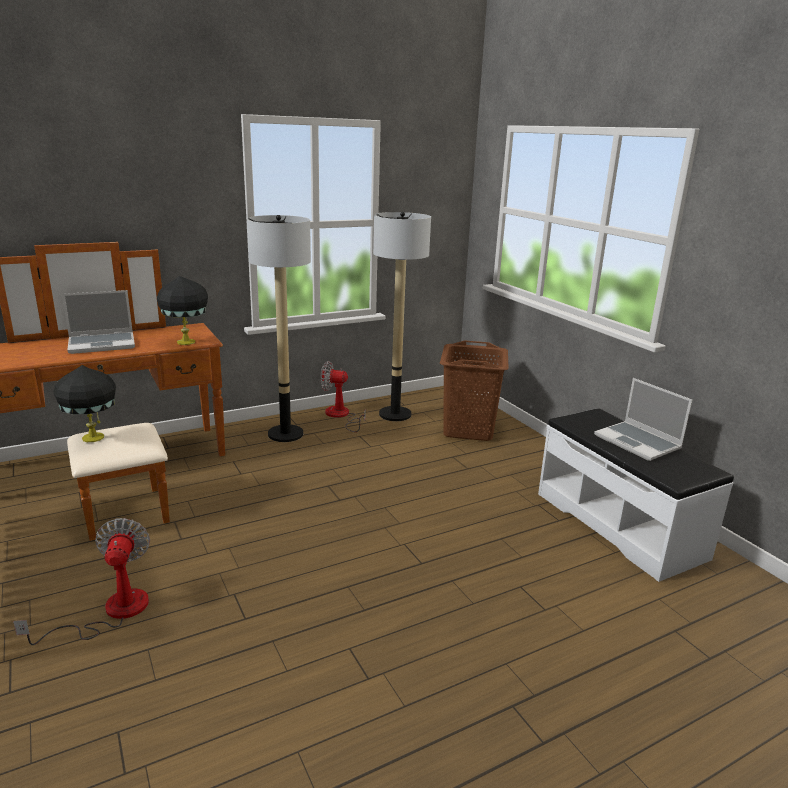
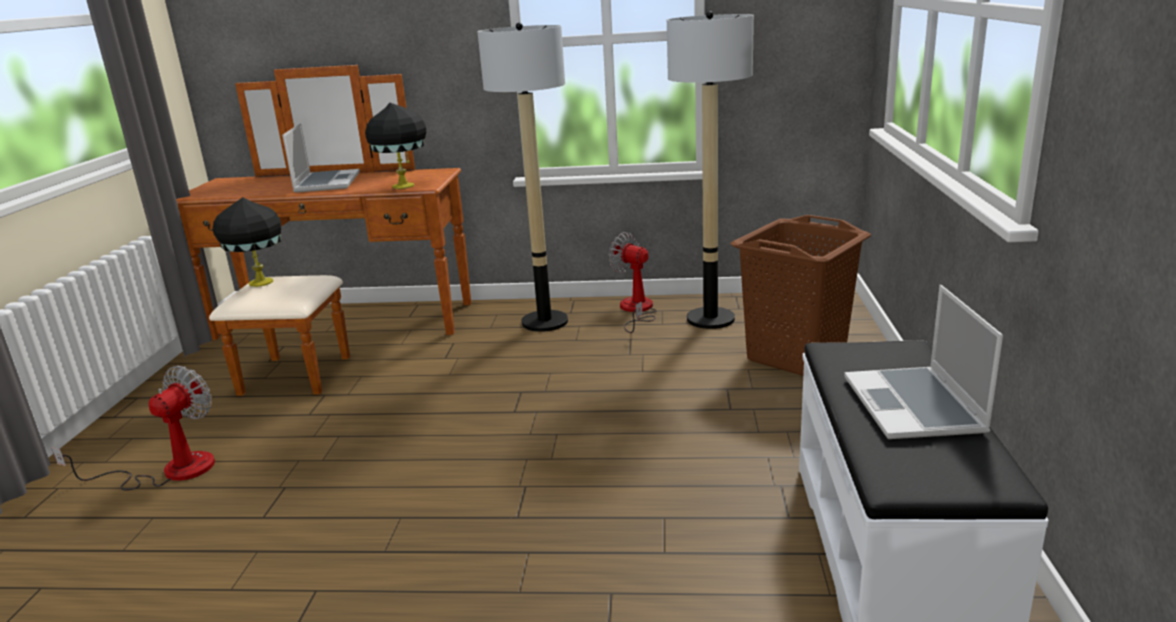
camera: 35 degrees right, 0 degrees up
(103, 344) = (326, 182): laptop -> laptop turned 105 degrees counterclockwise

